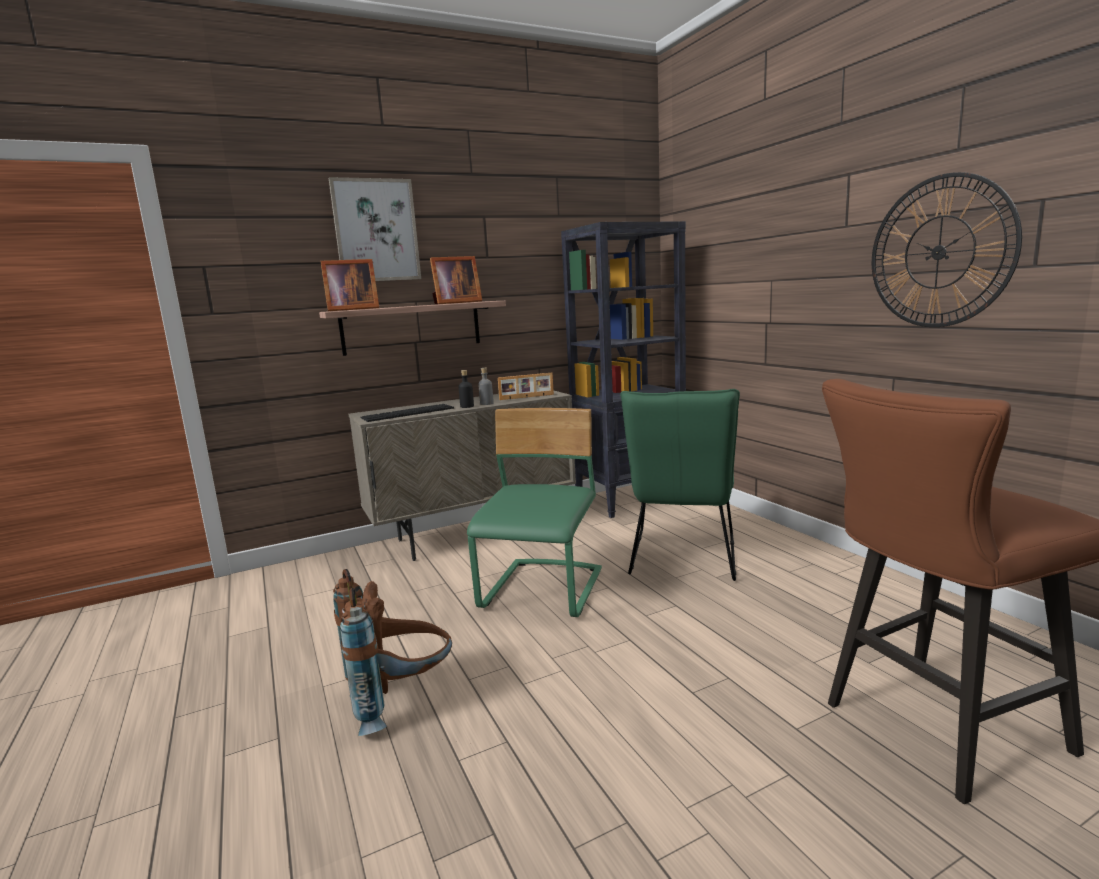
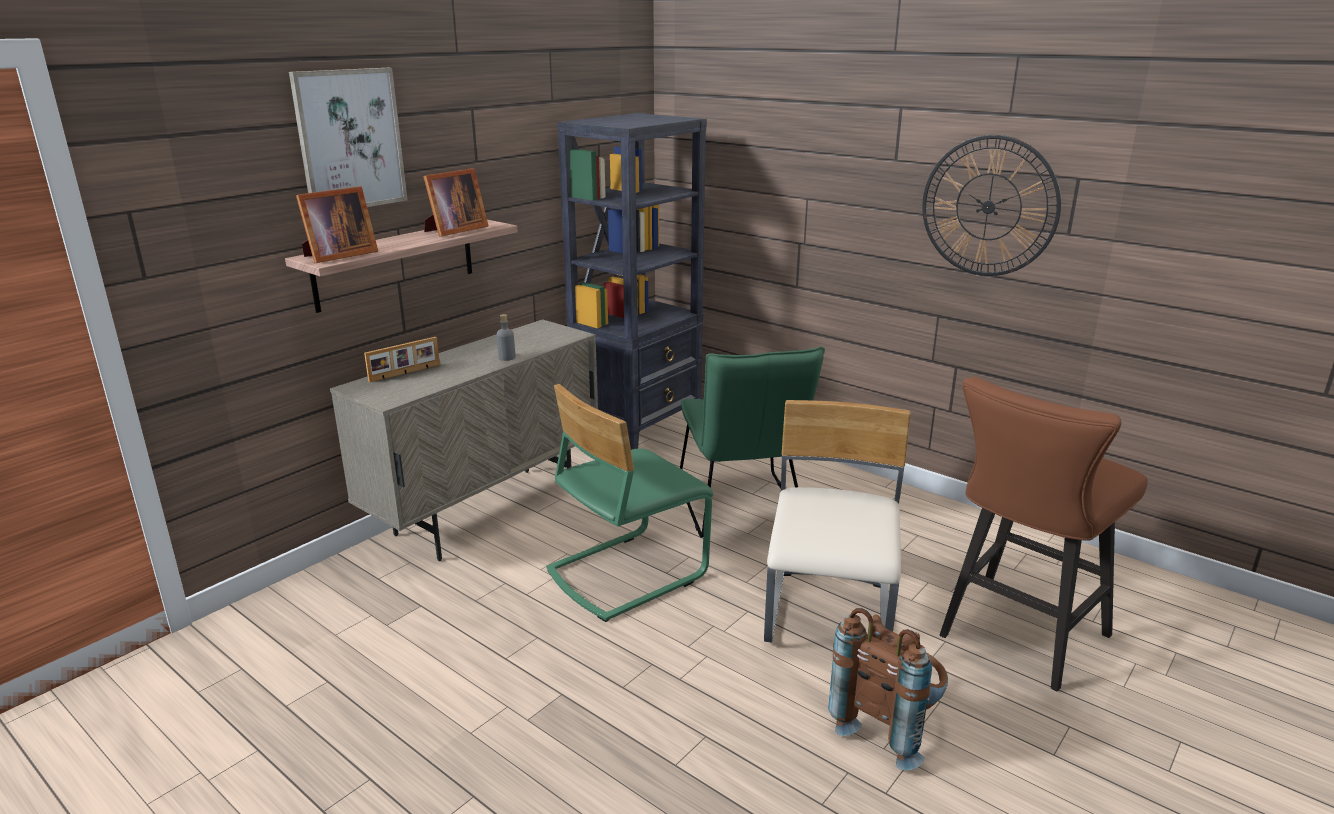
camera: 25 degrees left, 10 degrees up
(400, 700) = (571, 725): brown backpack -> brown backpack (888, 725)
(408, 413) = (421, 383): keyboard -> none
(467, 406) = (487, 365): black bottle -> none
(527, 397) = (544, 341): picture frame -> picture frame (405, 373)
(544, 591) = (625, 573): green chair -> green chair turned 120 degrees counterclockwise
(711, 660) = (830, 616): none -> beige chair

